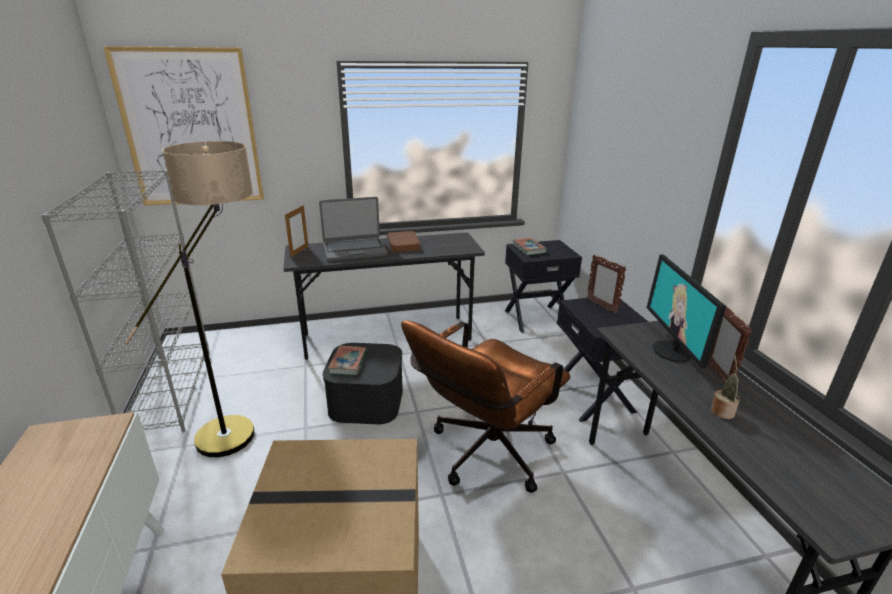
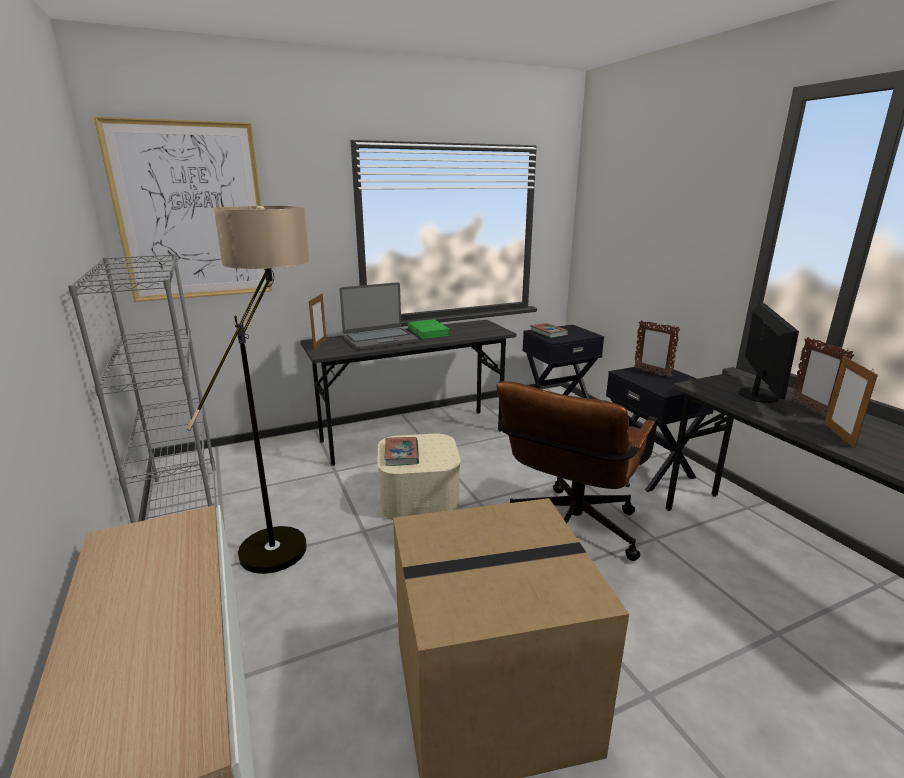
camera: 10 degrees left, 5 degrees down
(366, 400) = (419, 497): black storage box -> beige storage box
(403, 244) = (428, 332): brown book -> green book
(672, 351) = (757, 395): monitor -> monitor turned 150 degrees counterclockwise
(722, 411) = (839, 435): potted plant -> picture frame

